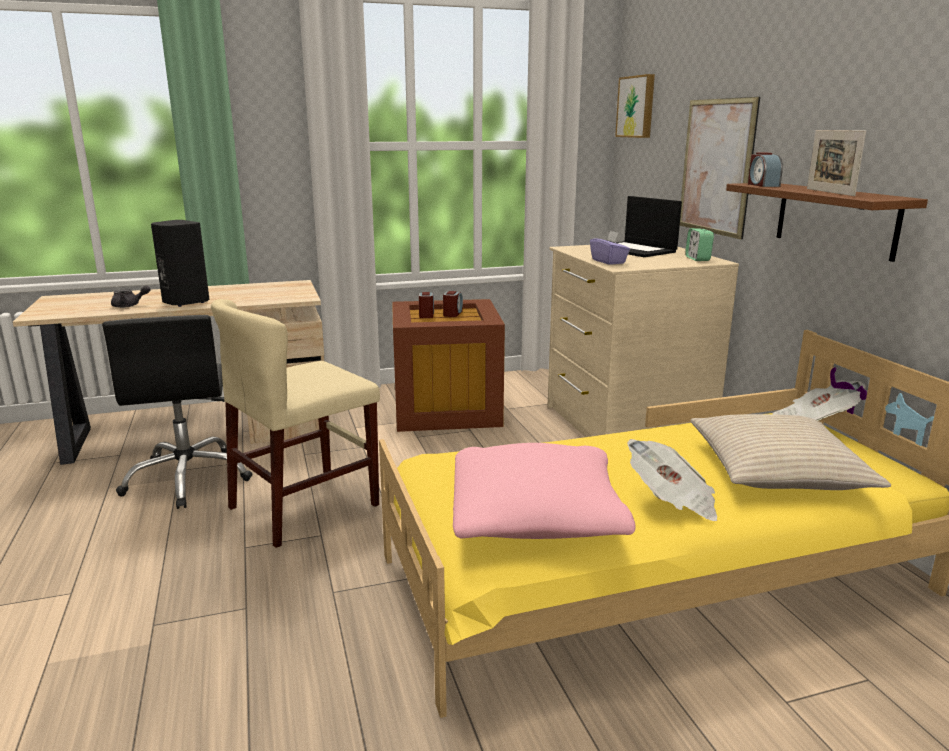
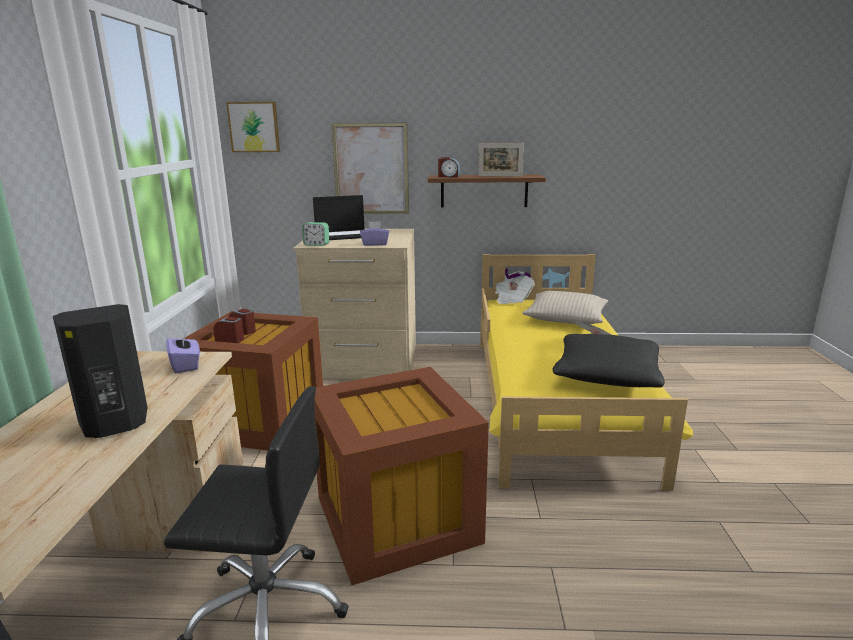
camera: 70 degrees left, 0 degrees up
(129, 306) = (68, 467): grey teapot -> none
(286, 296) = (186, 365): none -> purple tissue box
(304, 506) = (395, 521): beige chair -> brown storage box
(536, 516) = (607, 375): pink pillow -> black pillow
(697, 259) = (391, 231): alarm clock -> alarm clock (316, 244)

